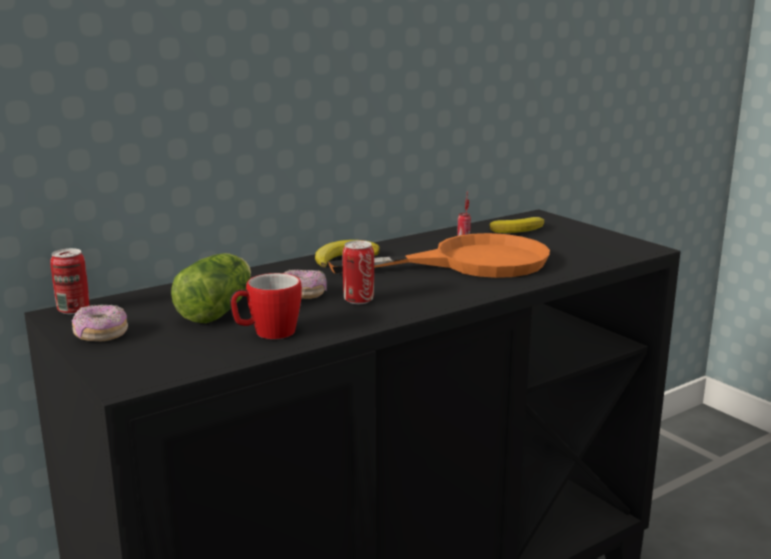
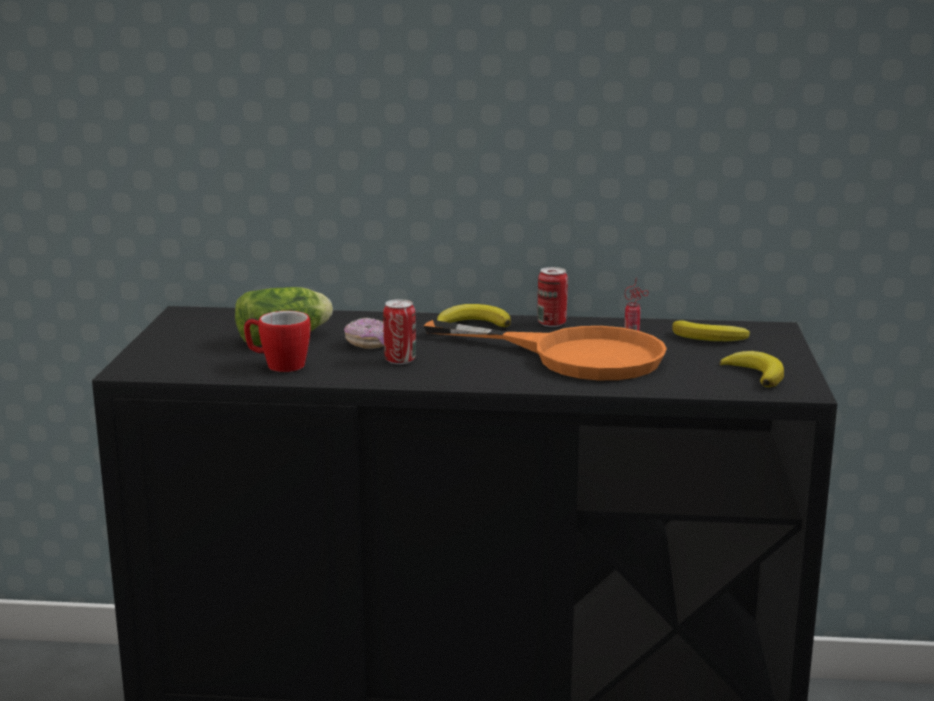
camera: 40 degrees right, 0 degrees up
(73, 310) = (197, 312): can -> can (551, 323)
(101, 335) = (178, 334): donut -> none
(600, 245) = (756, 374): none -> banana

